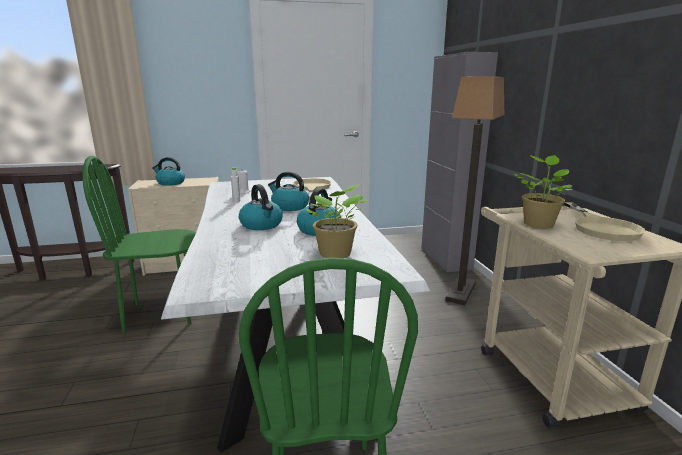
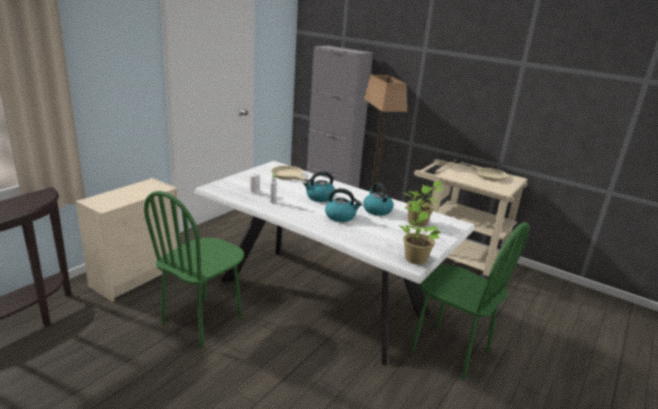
camera: 45 degrees left, 5 degrees up
(170, 183) = (125, 196): kettle -> none
(538, 223) = (462, 177): potted plant -> potted plant (414, 258)

